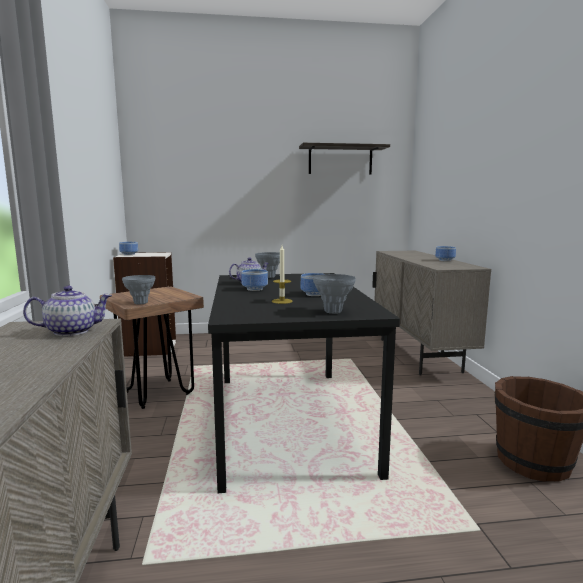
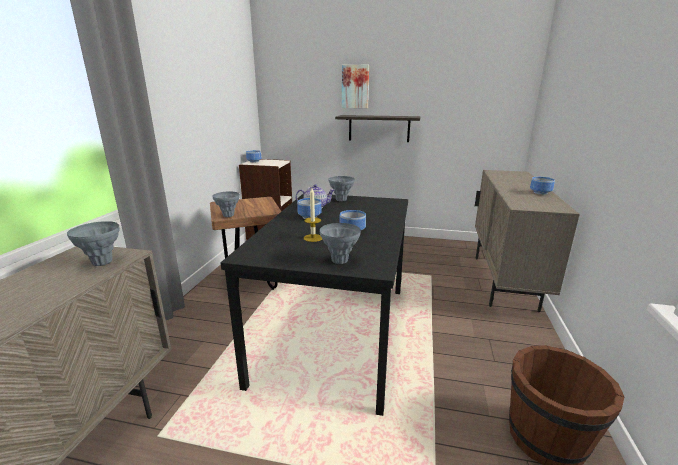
camera: 20 degrees right, 10 degrees up
(72, 331) = (102, 262): teapot -> grey vase
(240, 173) = (355, 86): none -> picture
(340, 160) = (457, 72): shelf -> shelf (379, 128)

